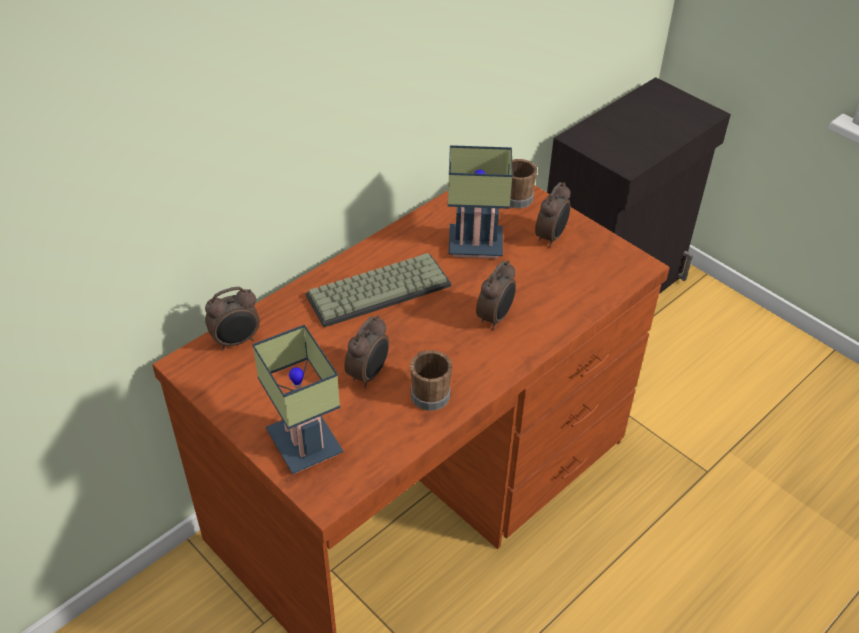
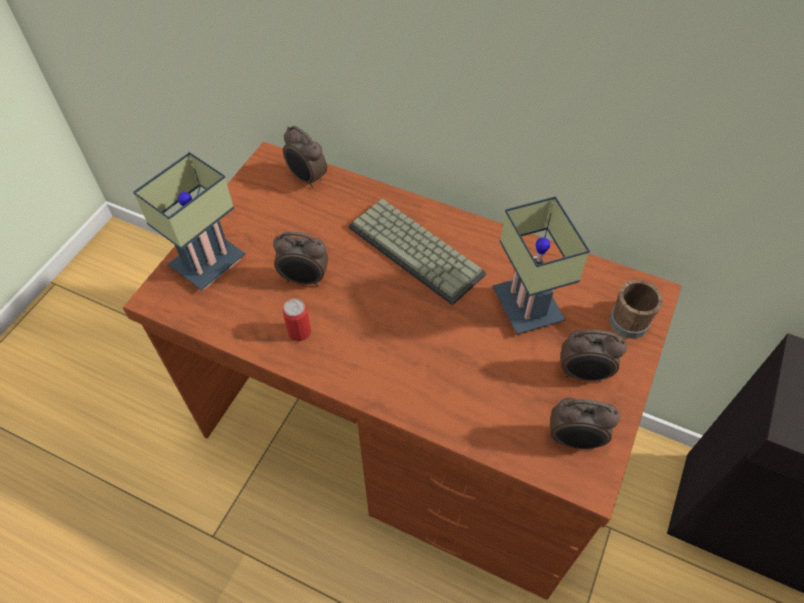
camera: 70 degrees right, 10 degrees up
(428, 392) = (299, 332): brown mug -> can
(495, 317) = (425, 357): alarm clock -> alarm clock (574, 440)

